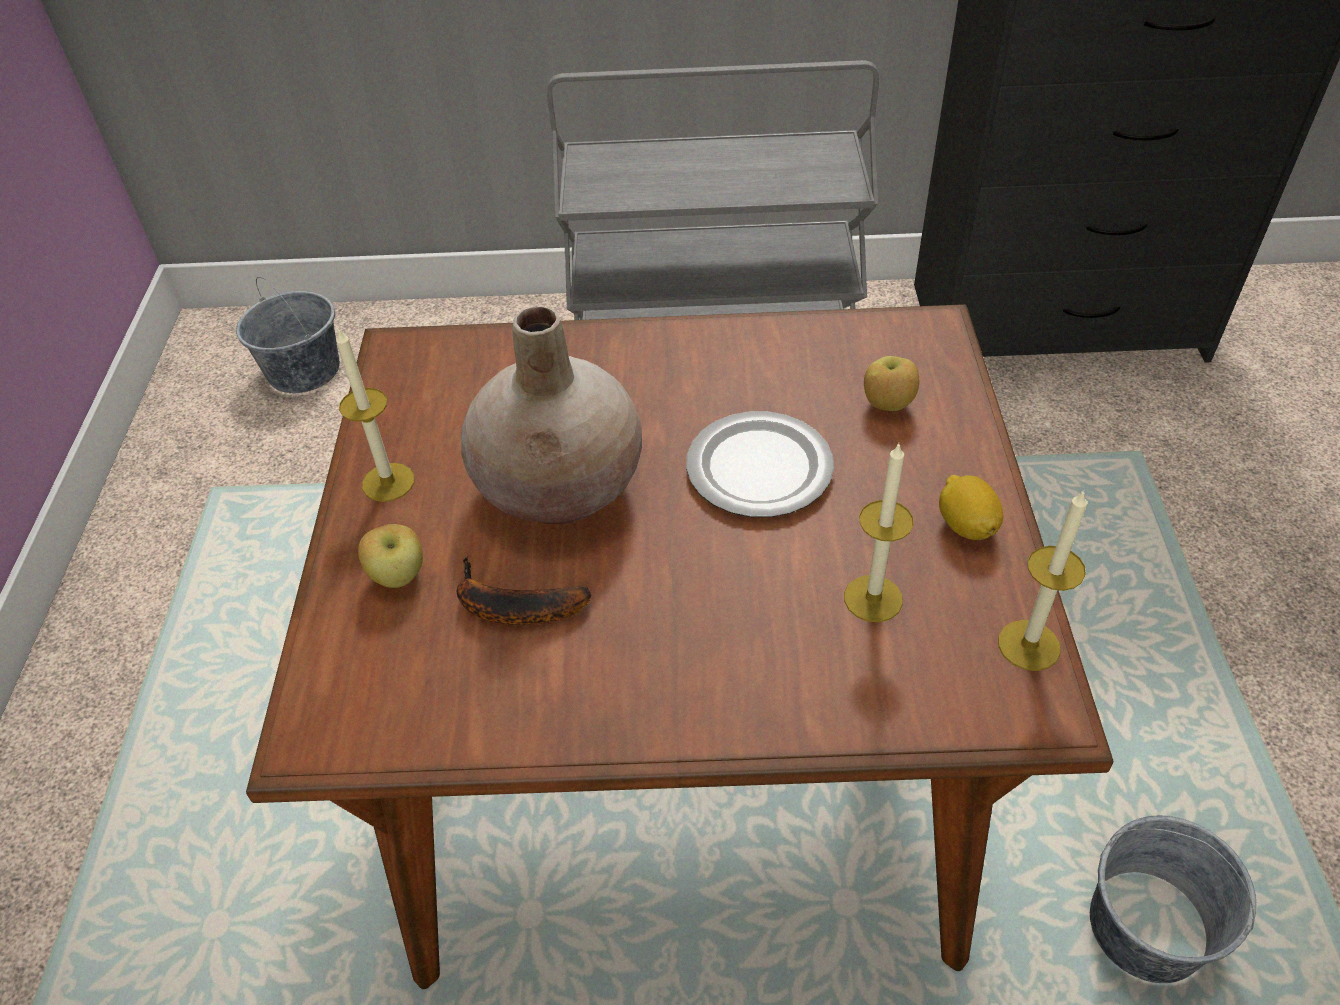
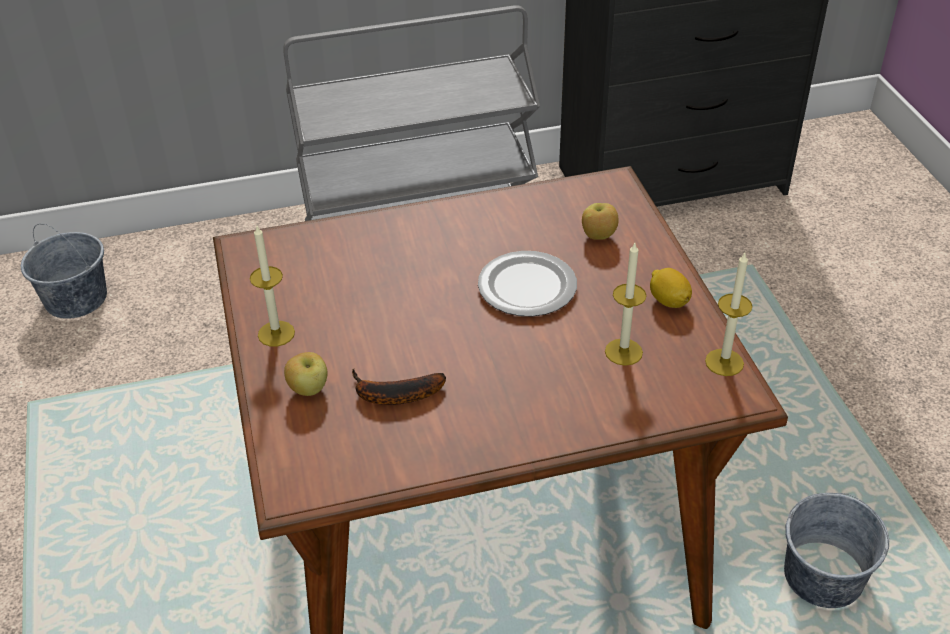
camera: 15 degrees left, 5 degrees down
(561, 487) = (398, 318): beige vase -> none

